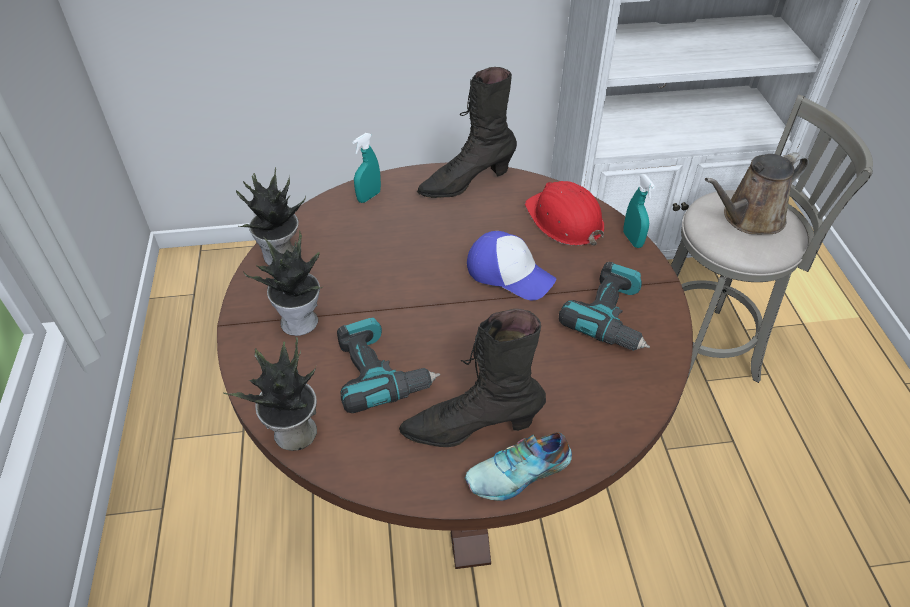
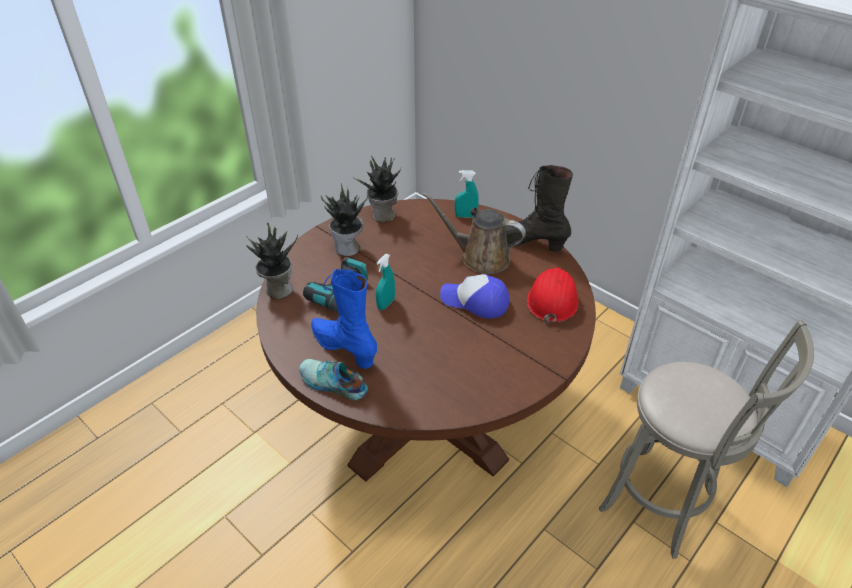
camera: 50 degrees right, 5 degrees down
(470, 427) = (344, 348): black boot -> blue boot
(509, 273) = (475, 301): cap -> cap turned 120 degrees clockwise
(612, 317) = (492, 363): power drill -> none
(632, 240) = (576, 338): turquoise spray bottle -> turquoise spray bottle (386, 304)
(748, 218) = (703, 397): brown watering can -> brown watering can (480, 257)

